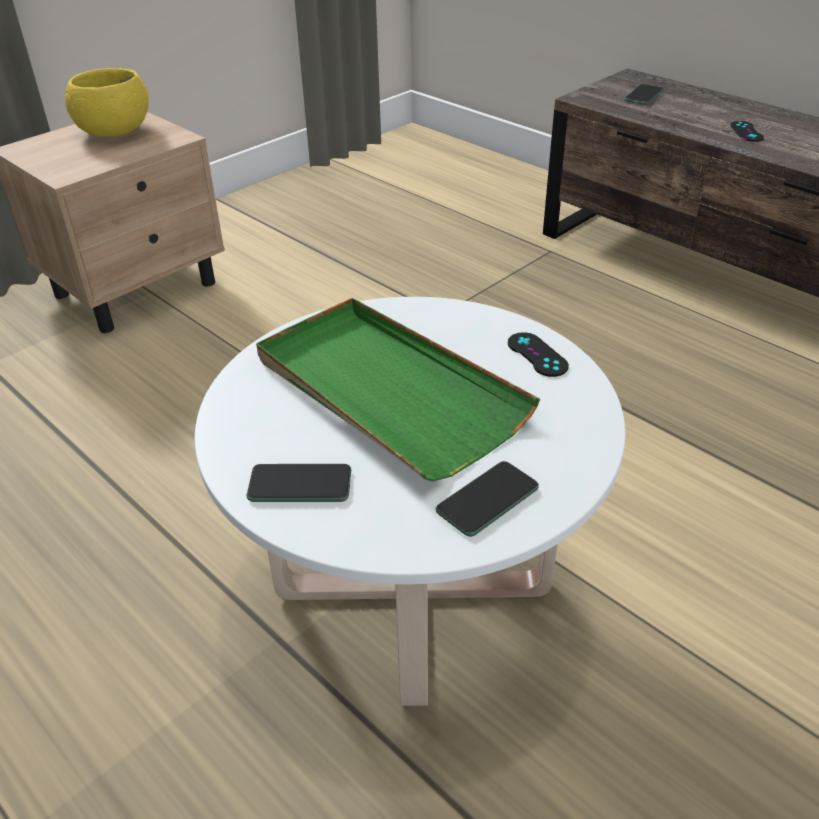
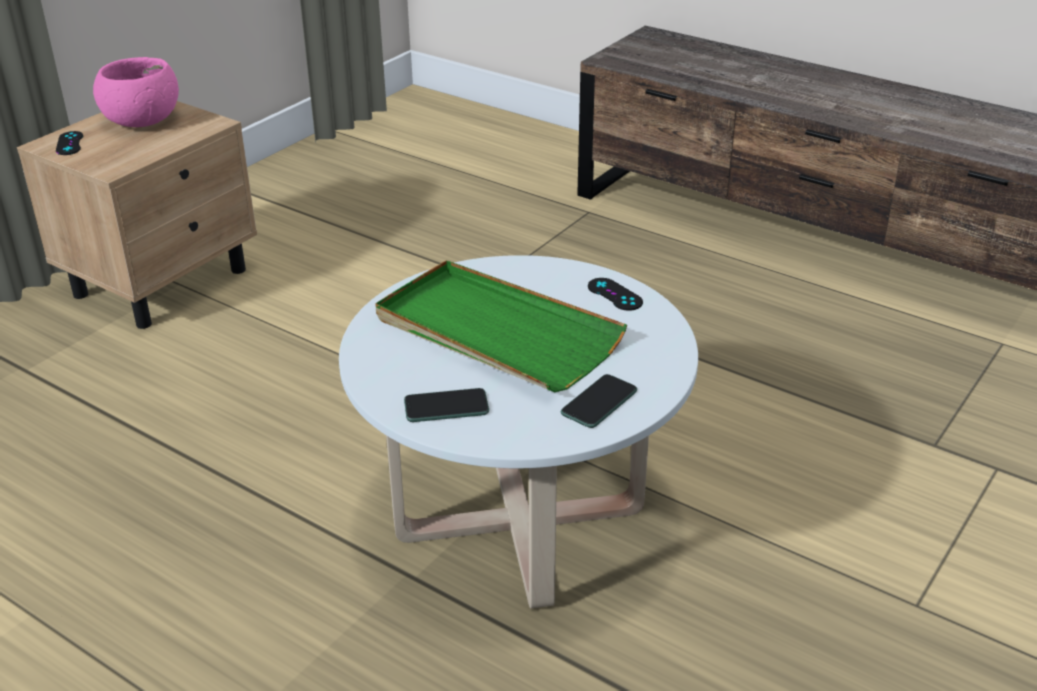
camera: 10 degrees left, 5 degrees down
(114, 131) = (142, 121): yellow bowl -> pink bowl
(644, 96) = (666, 54): phone -> none
(746, 132) = (766, 85): black game controller -> black game controller (69, 143)

